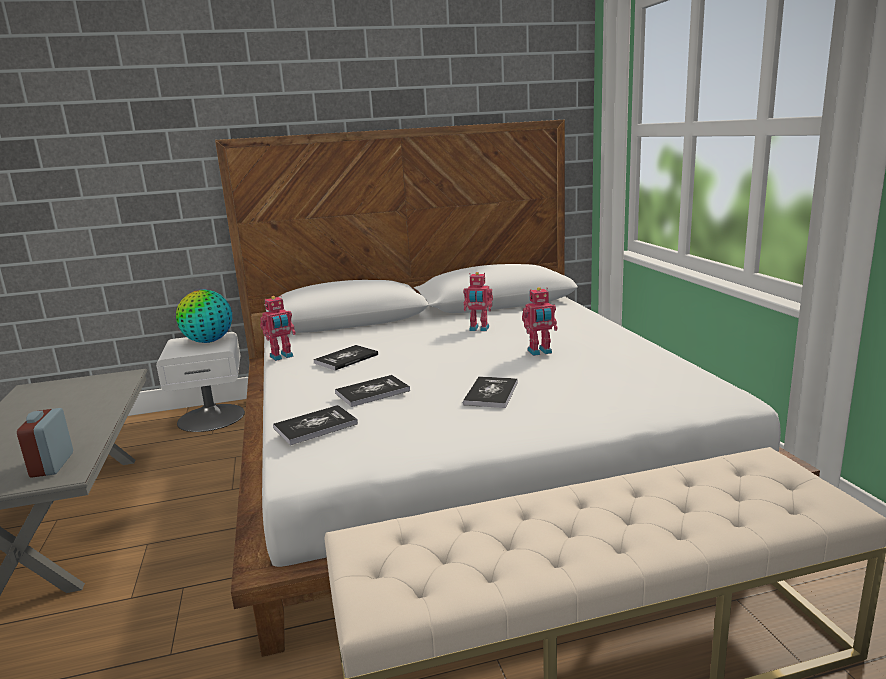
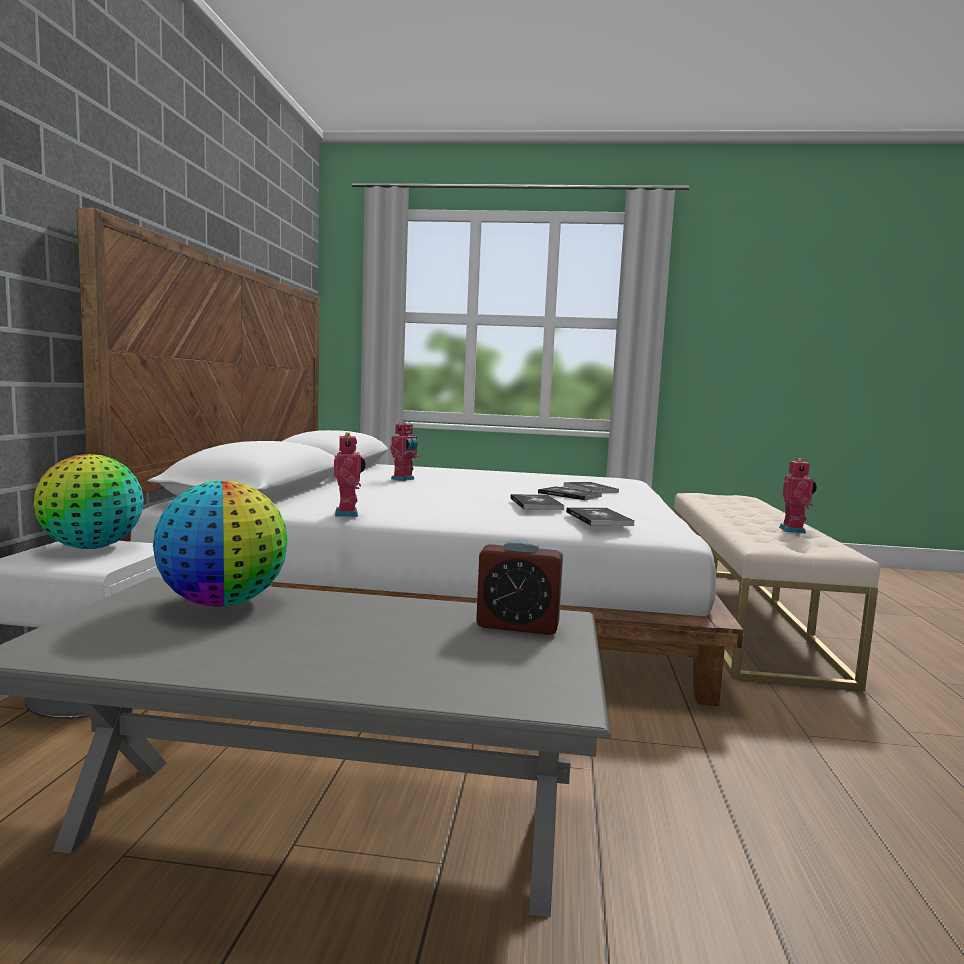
camera: 70 degrees left, 10 degrees down
(96, 393) = (223, 603): none -> globe
(346, 359) = (415, 502): book -> book (590, 489)
(540, 352) = (500, 479): toy robot -> toy robot (794, 530)

